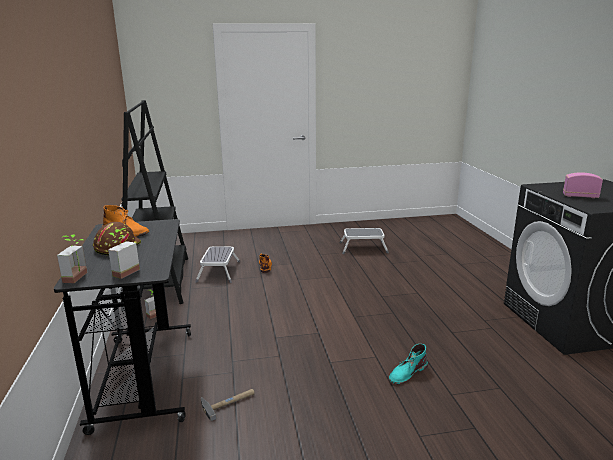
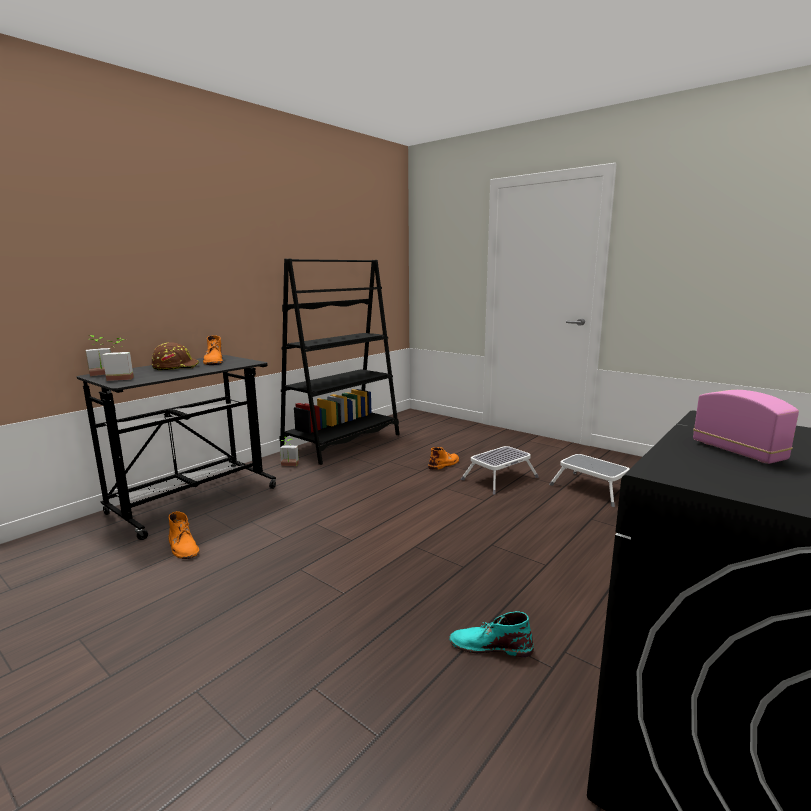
camera: 50 degrees right, 5 degrees down
(219, 271) = (398, 453): grey step ladder -> grey step ladder (500, 478)
(229, 402) = (183, 547): hammer -> orange boot
(407, 373) = (330, 629): turquoise boot -> turquoise boot (490, 645)

